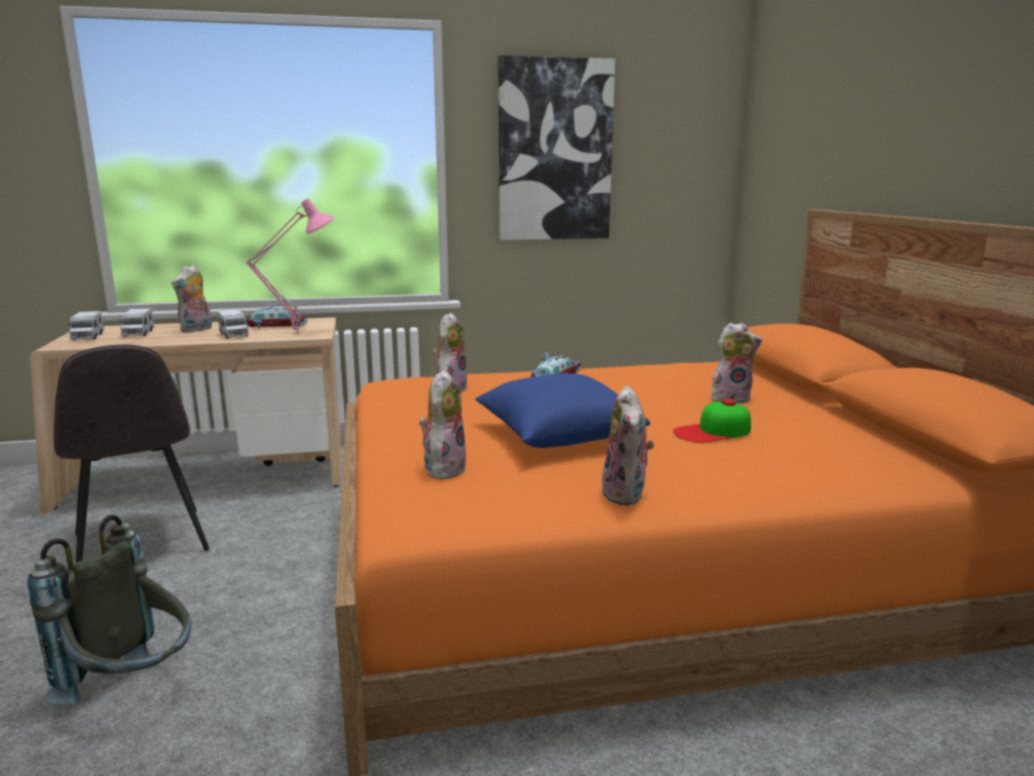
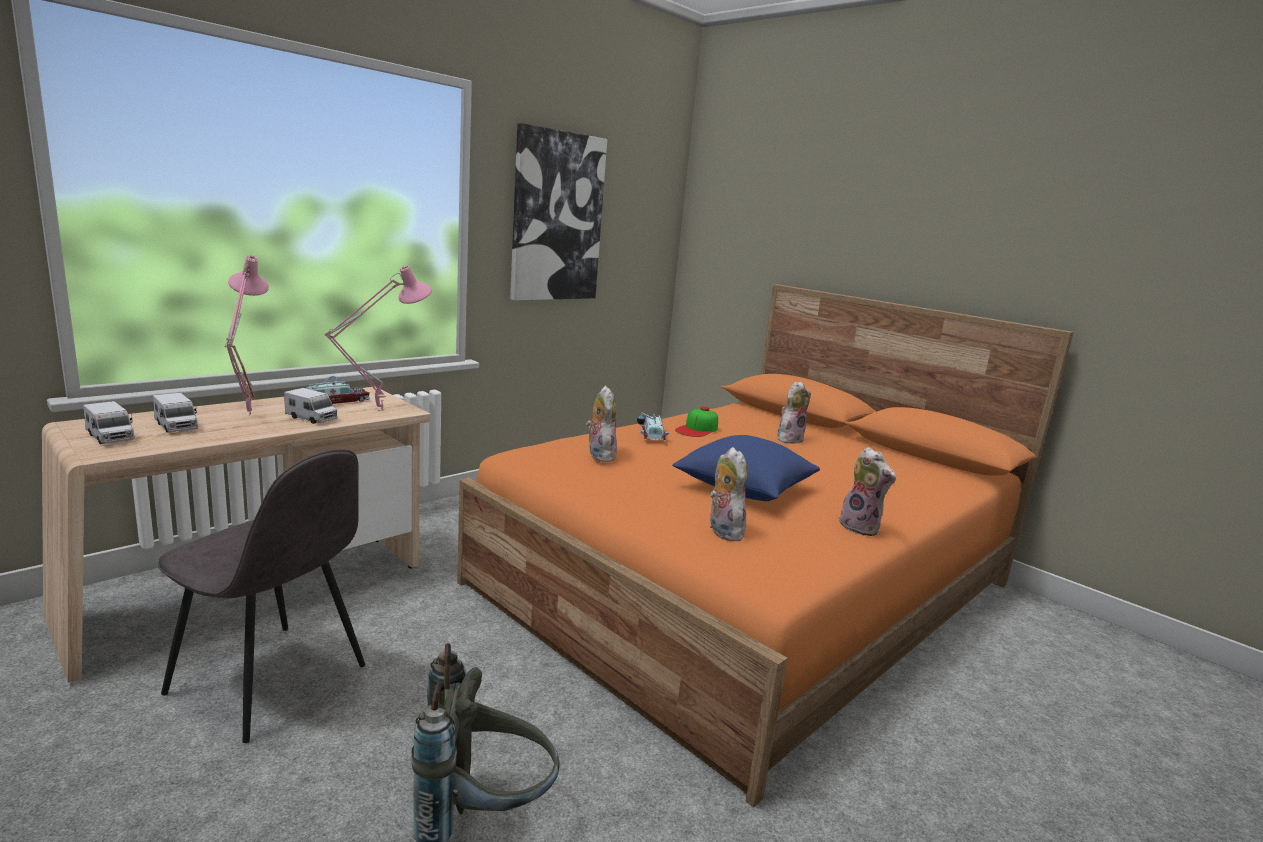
camera: 35 degrees left, 0 degrees up
(197, 330) = (246, 415): plush toy -> pink table lamp
(712, 431) = (825, 468): cap -> cap (697, 429)

